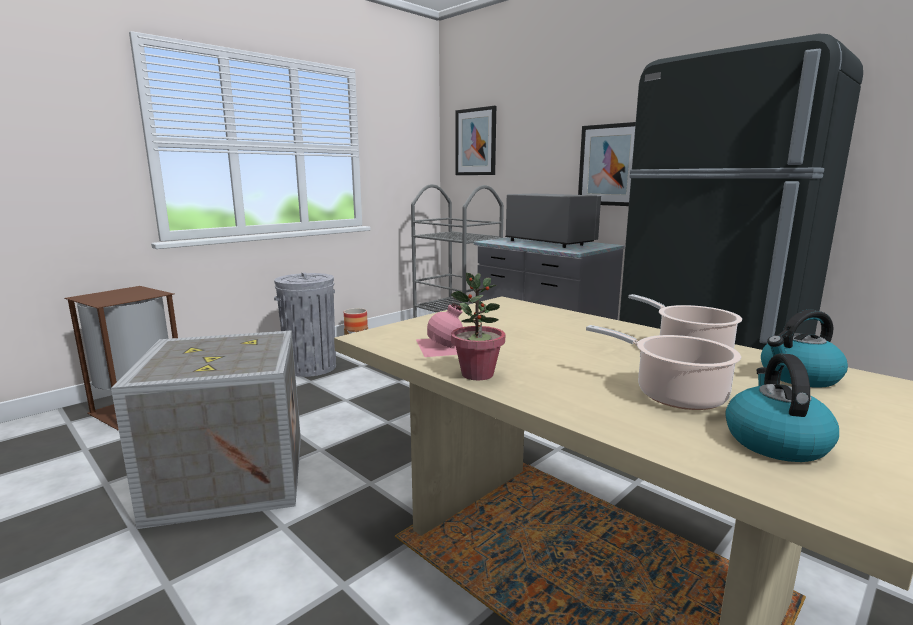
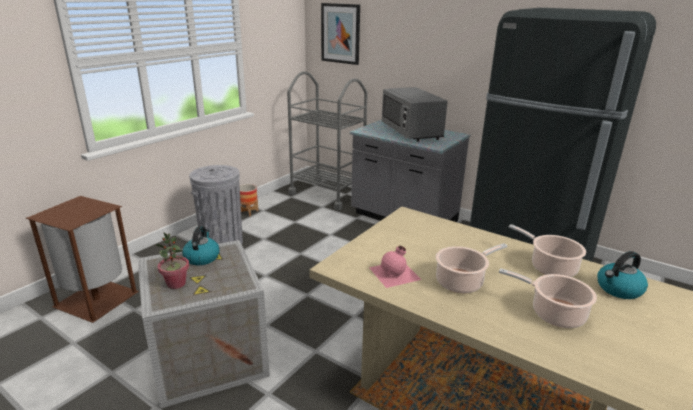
camera: 10 degrees left, 10 degrees up
(477, 374) = (429, 304): potted plant -> potted plant (176, 284)
(541, 357) = (462, 281): none -> cooking pot
(549, 242) = (411, 132): grey microwave -> grey microwave turned 150 degrees counterclockwise
(609, 165) = (460, 69): picture -> none
(774, 441) = (616, 350): kettle -> kettle (202, 257)

